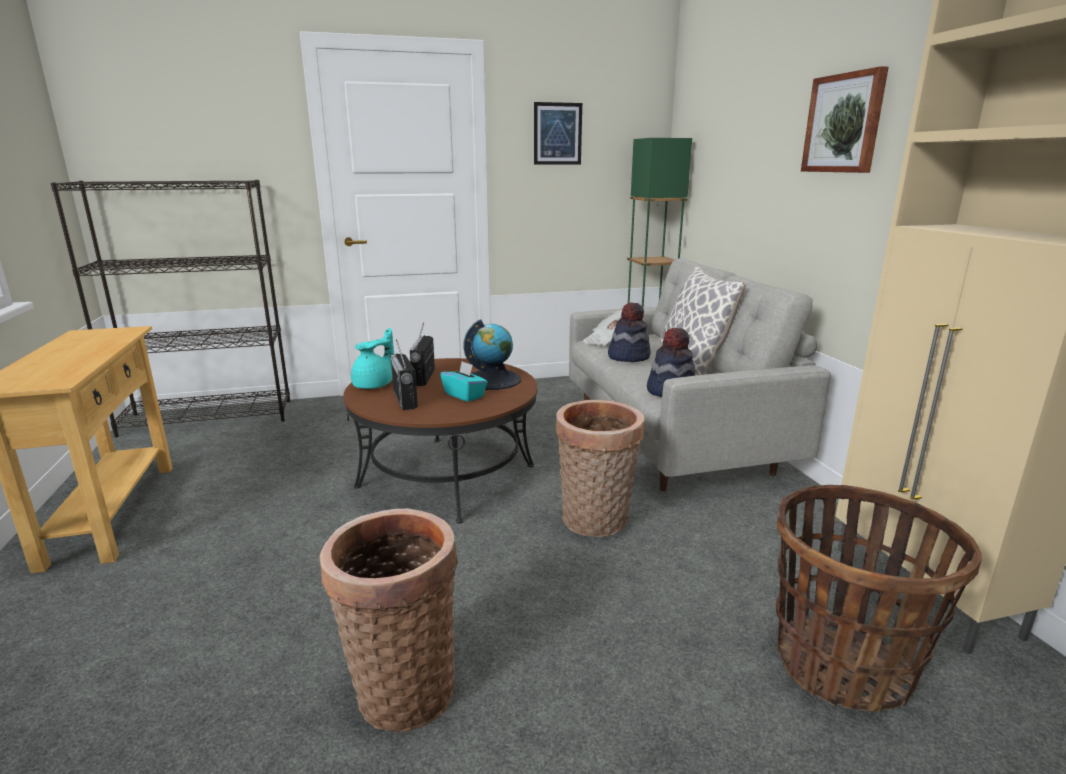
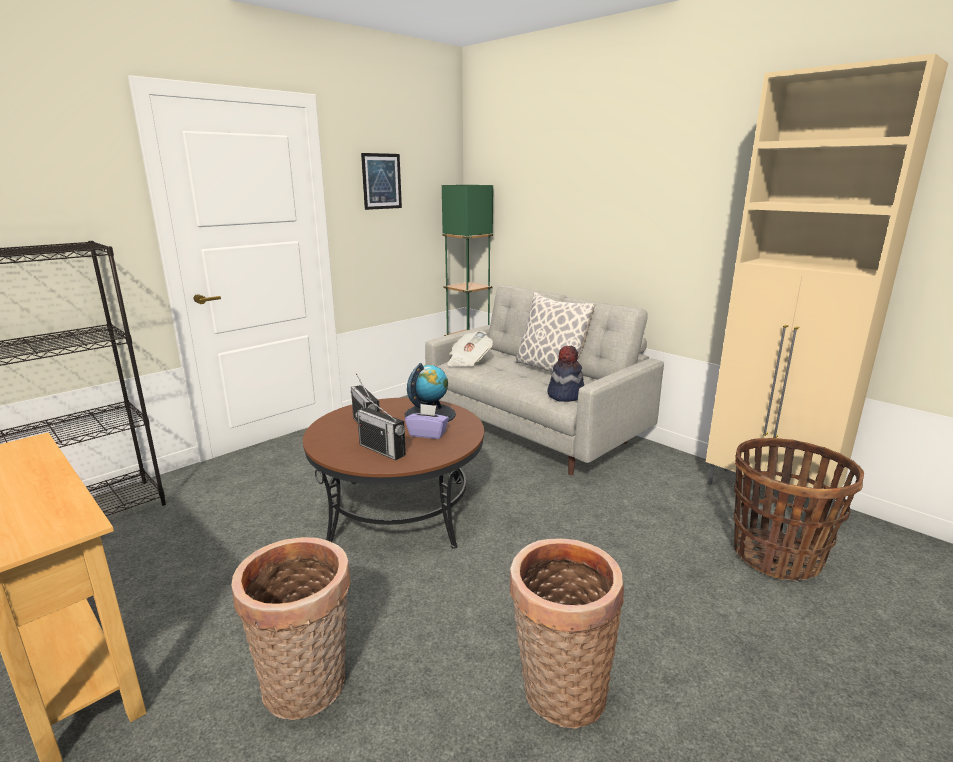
camera: 30 degrees left, 0 degrees up
(375, 385) = (332, 443): turquoise teapot -> none
(464, 395) = (427, 434): turquoise tissue box -> purple tissue box
(595, 522) = (553, 513): basket -> basket (306, 689)
(628, 356) = (499, 372): hat -> none
(844, 123) = (652, 185): picture -> none

